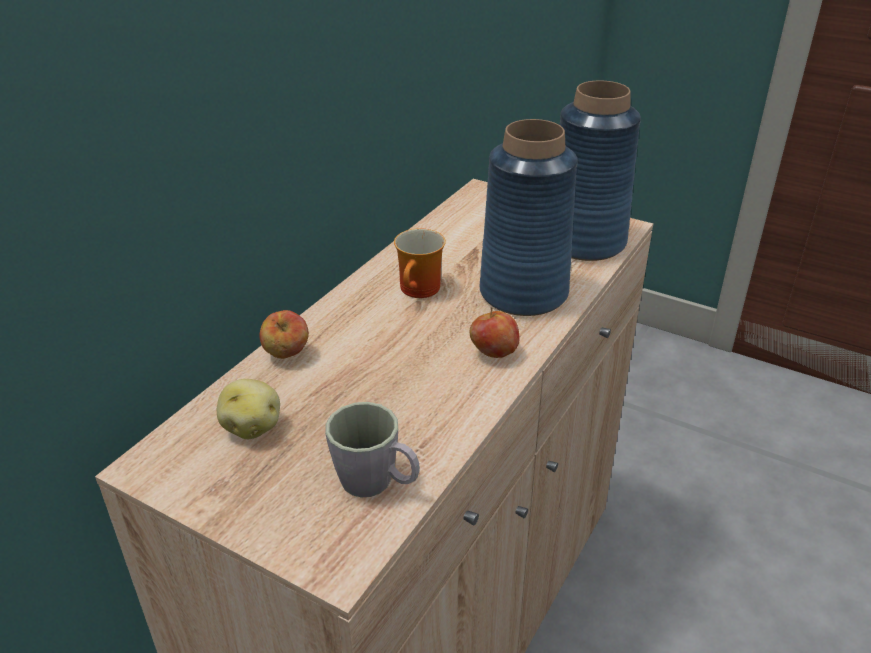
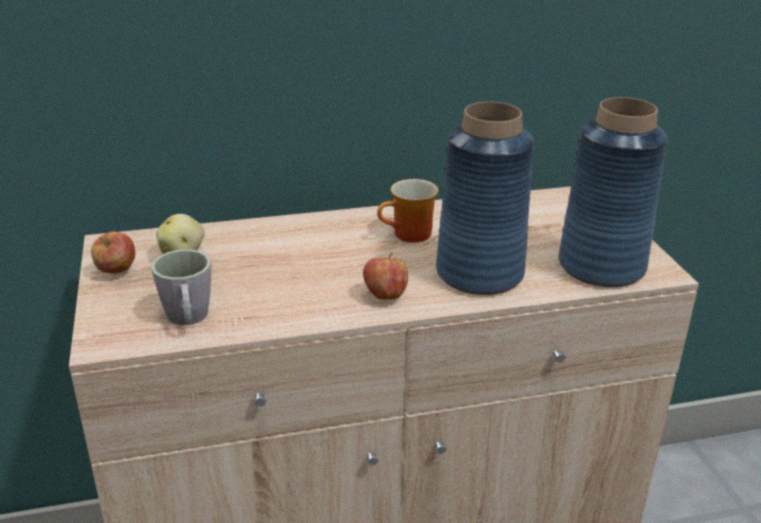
camera: 45 degrees right, 5 degrees down
(286, 354) = (265, 228): apple -> apple (117, 272)

